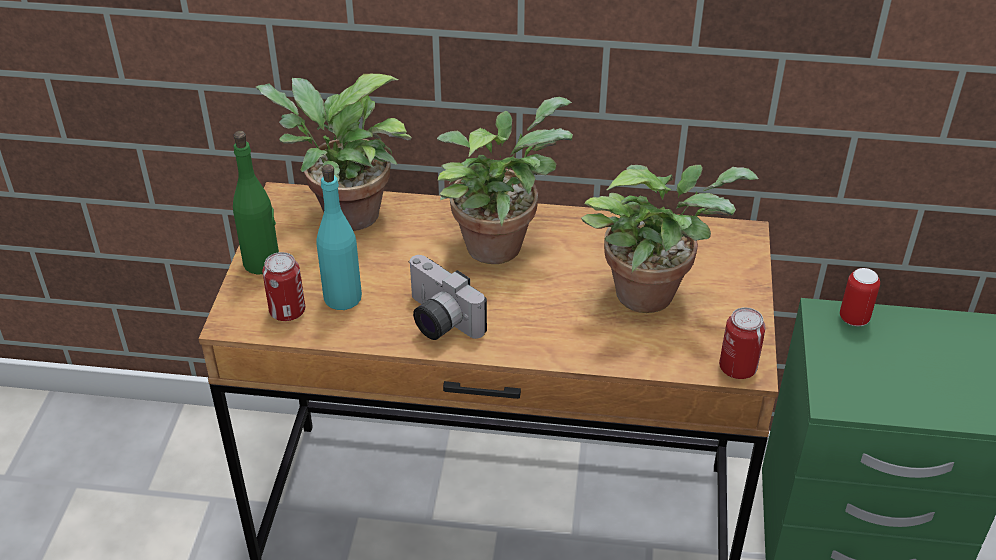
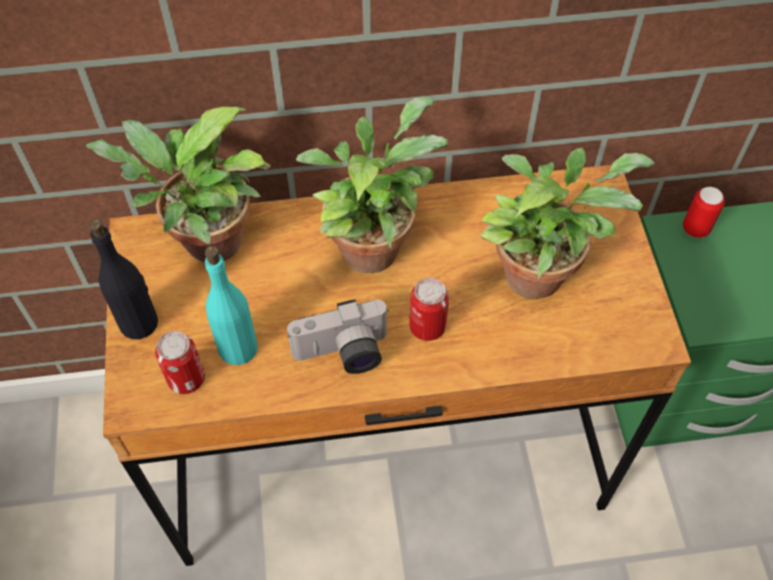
camera: 15 degrees left, 15 degrees up
(262, 262) = (139, 323): green bottle -> black bottle
(437, 320) = (343, 355): camera -> camera turned 45 degrees counterclockwise
(737, 368) = (646, 343): can -> can (427, 326)

